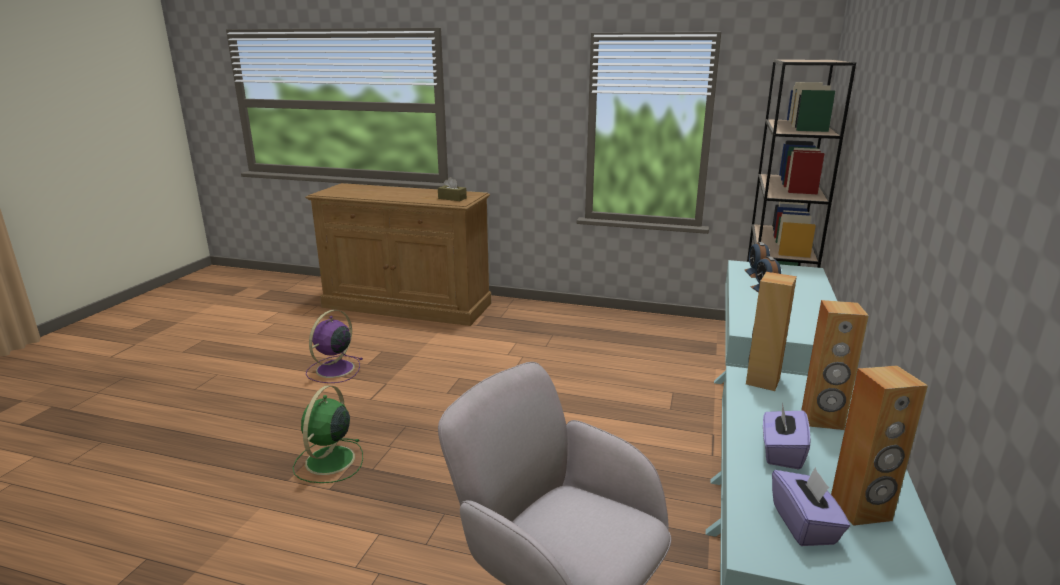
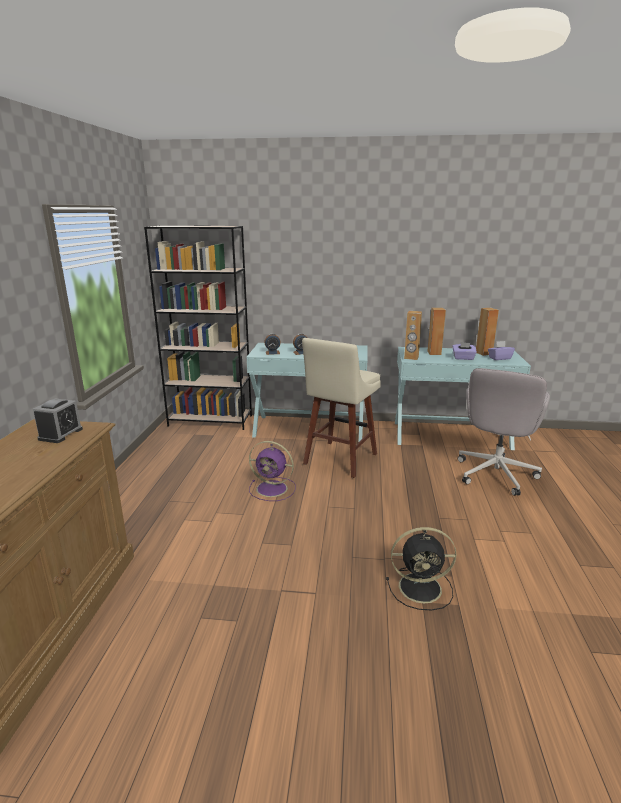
camera: 100 degrees left, 0 degrees up
(329, 461) = (422, 587): green fan -> black fan
(334, 370) = (254, 649): purple fan -> purple fan (273, 489)
(452, 198) = (60, 434): brown tissue box -> alarm clock
(638, 448) = (339, 460): none -> beige stool

